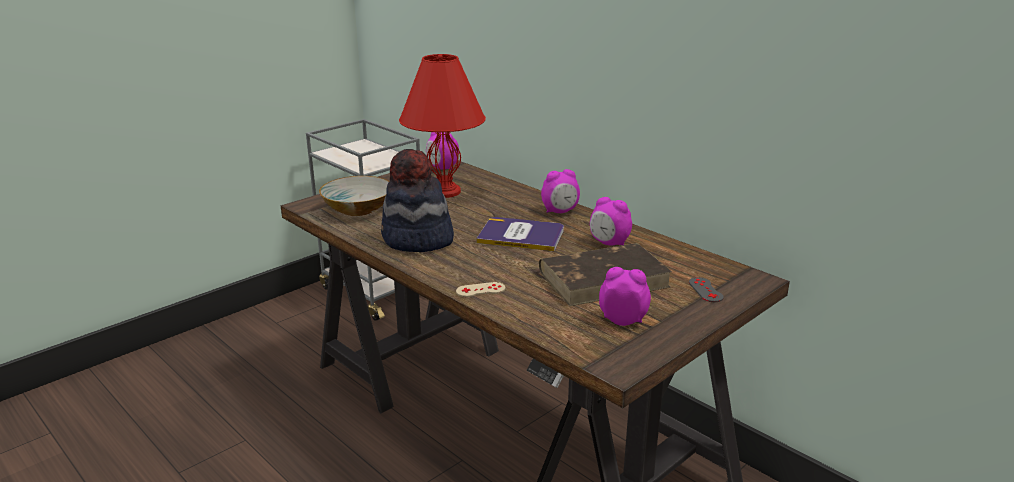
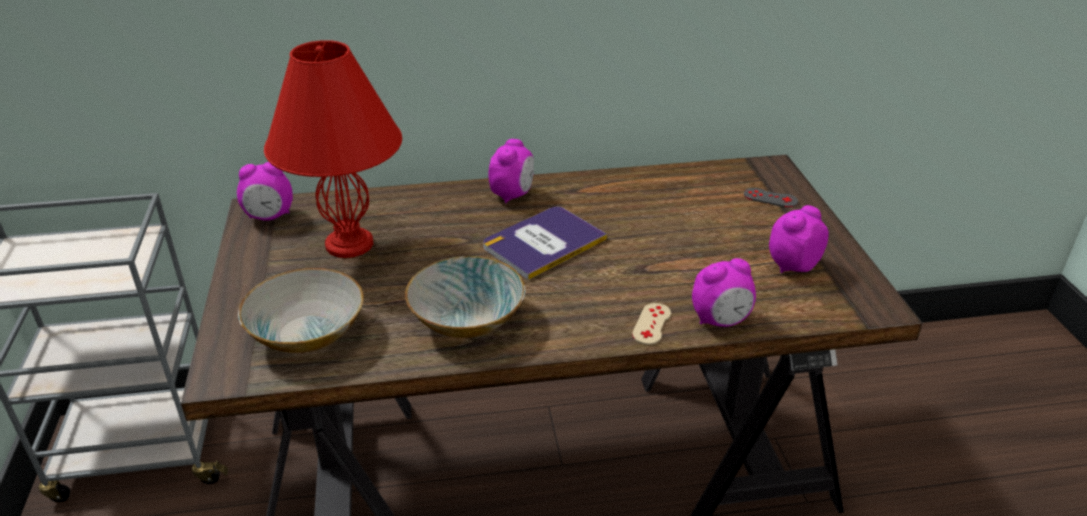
camera: 55 degrees left, 10 degrees up
(417, 240) = (468, 319): hat -> bowl
(604, 279) = (699, 238): brown book -> none
(609, 243) = (623, 201): alarm clock -> alarm clock (720, 321)

